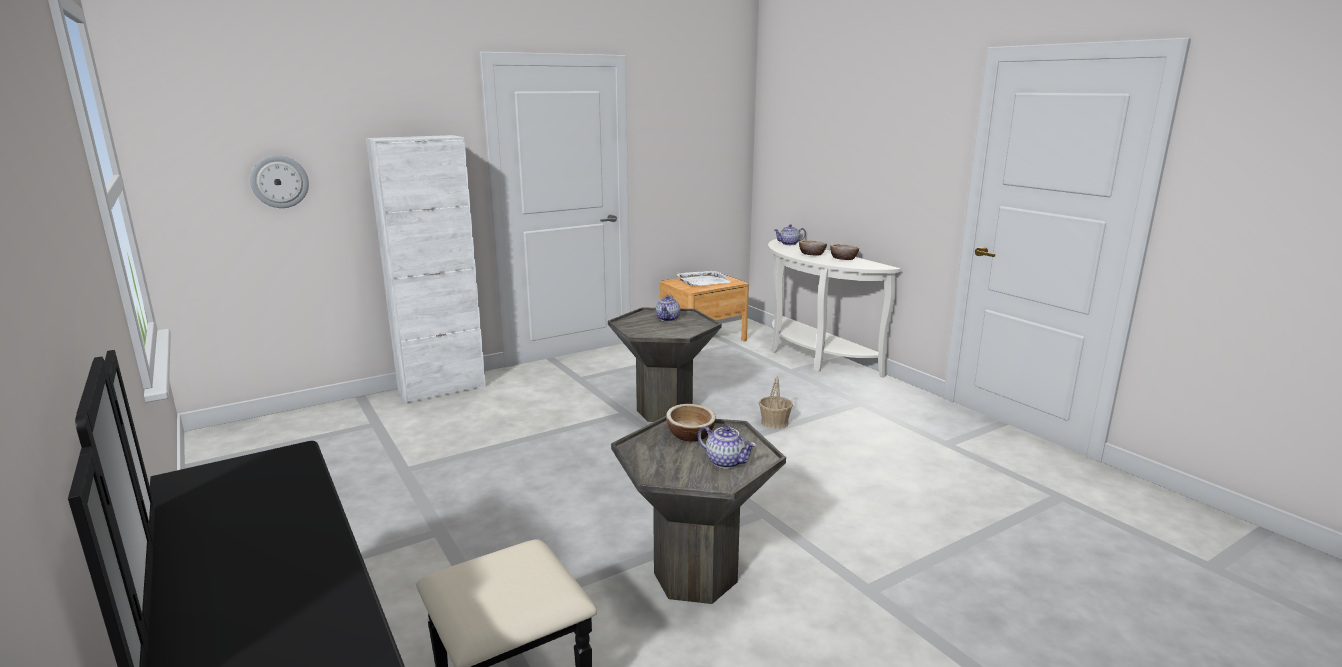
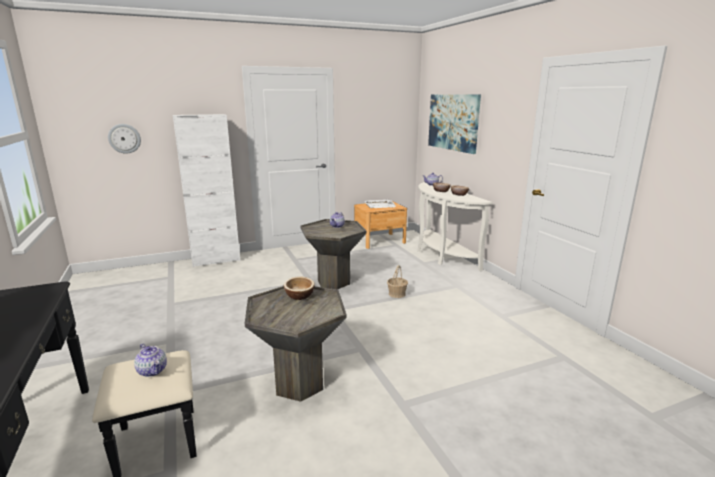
camera: 10 degrees right, 0 degrees up
(726, 462) = (309, 314): teapot -> teapot (153, 371)
(823, 143) = (453, 122): none -> picture

